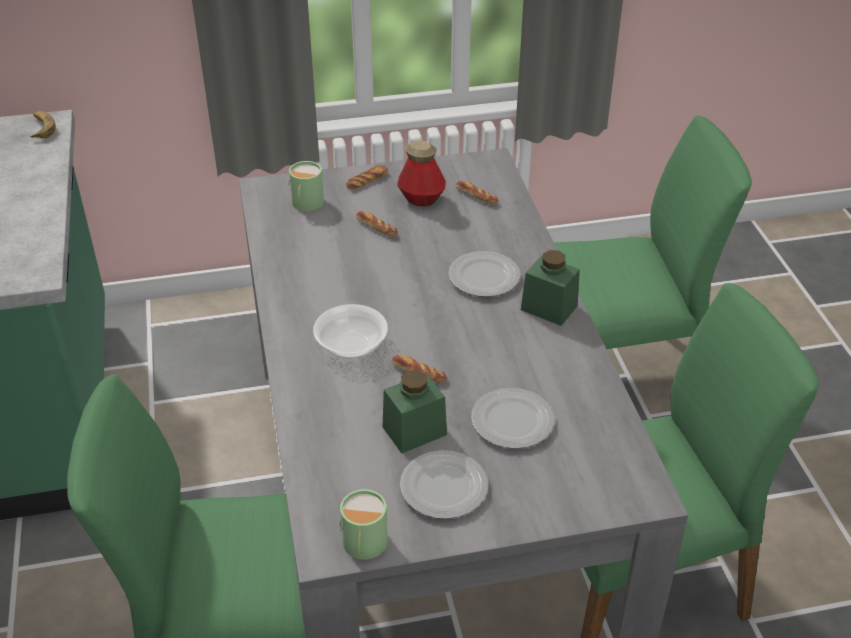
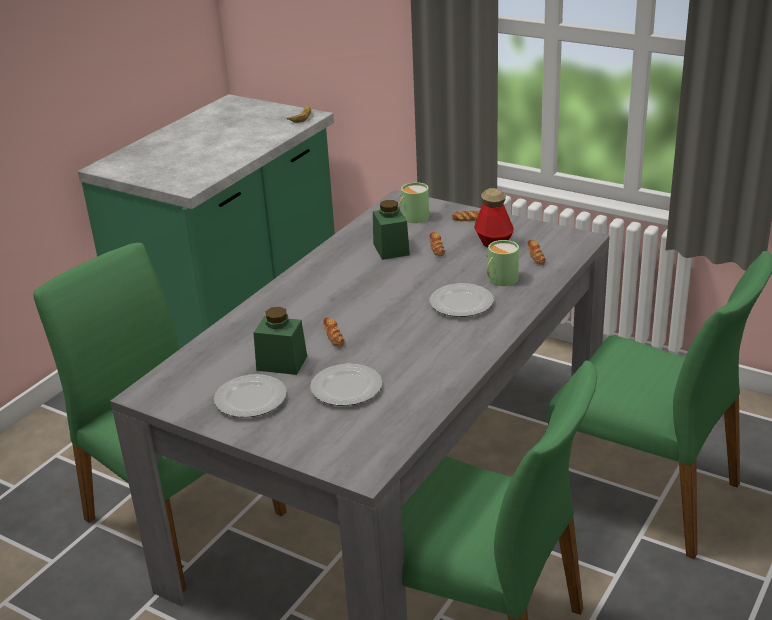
camera: 45 degrees right, 10 degrees down
(351, 345) = (318, 303): bowl -> none
(363, 545) = (165, 402): green mug -> green mug (500, 279)
(549, 307) = (477, 339): green jar -> green jar (391, 249)

